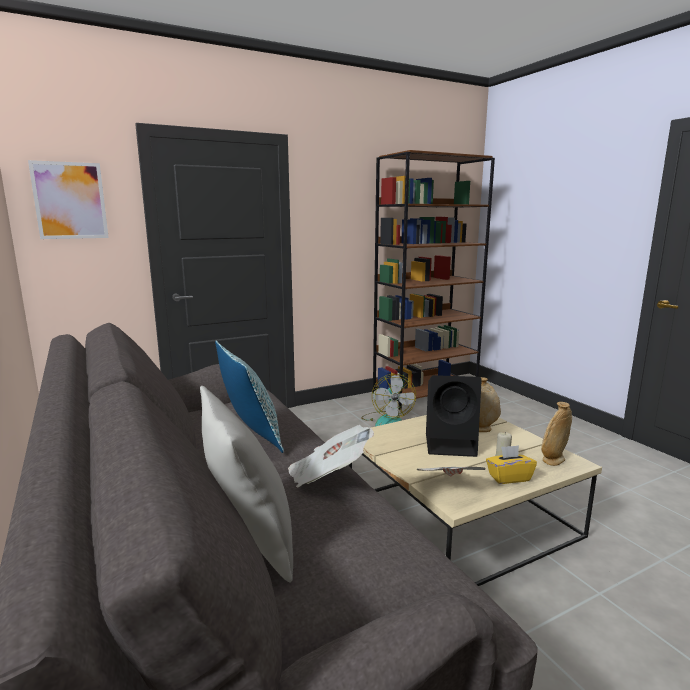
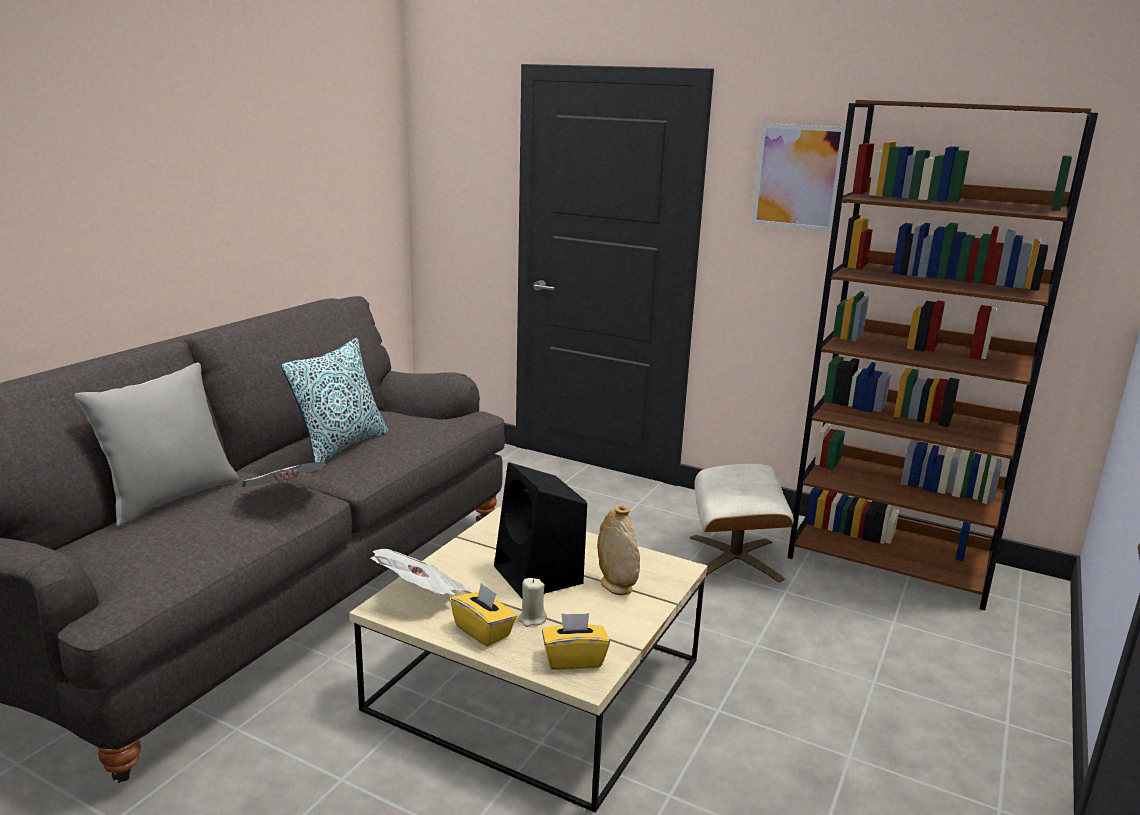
camera: 55 degrees right, 5 degrees up
(70, 200) = (454, 156): picture -> picture (797, 177)
(386, 420) = (735, 558): fan -> beige ottoman
(553, 460) = (574, 659): beige vase -> yellow tissue box

